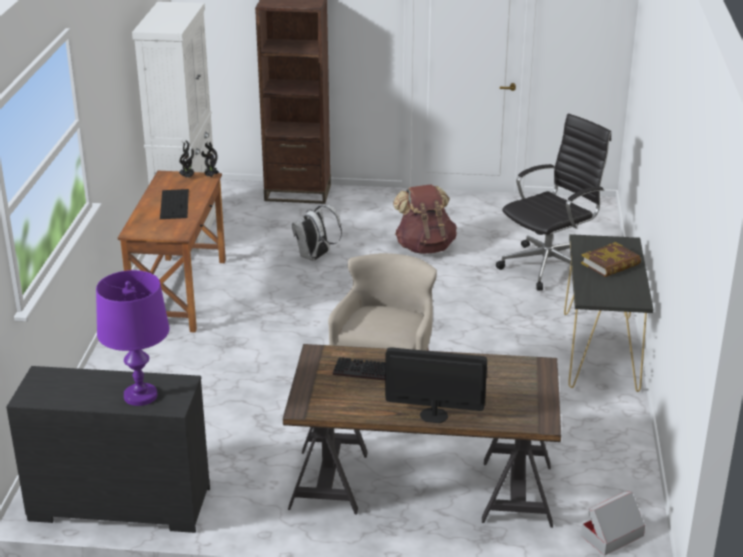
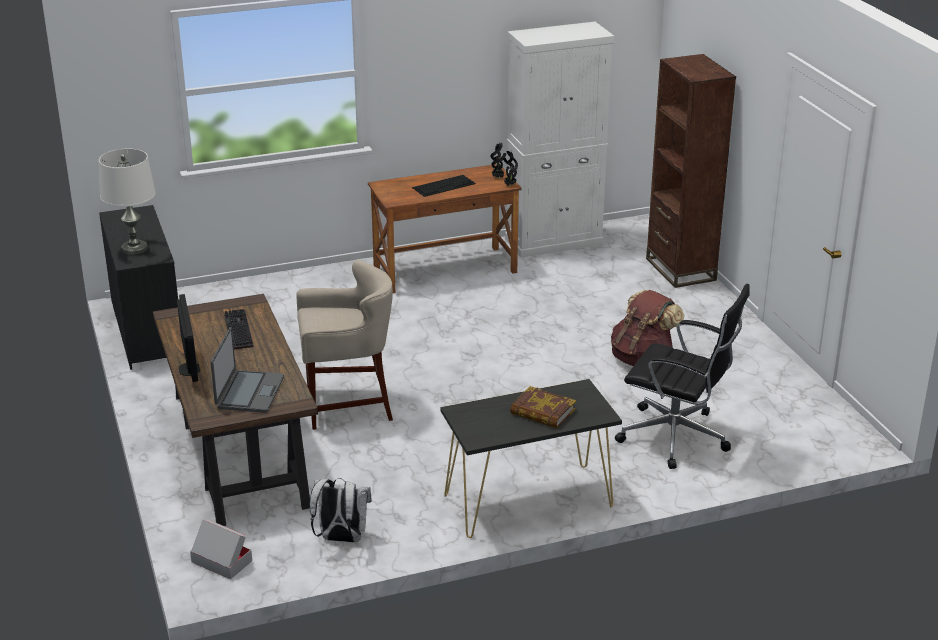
camera: 65 degrees right, 0 degrees up
(140, 396) = (134, 249): purple table lamp -> white table lamp
(315, 257) = (565, 310): white backpack -> white backpack (341, 538)
(506, 388) = (249, 392): none -> laptop

